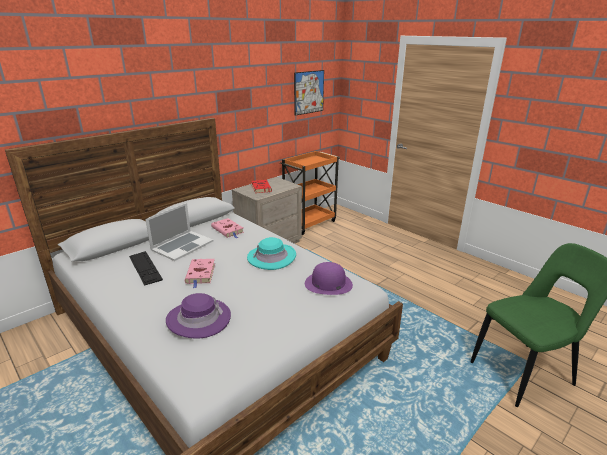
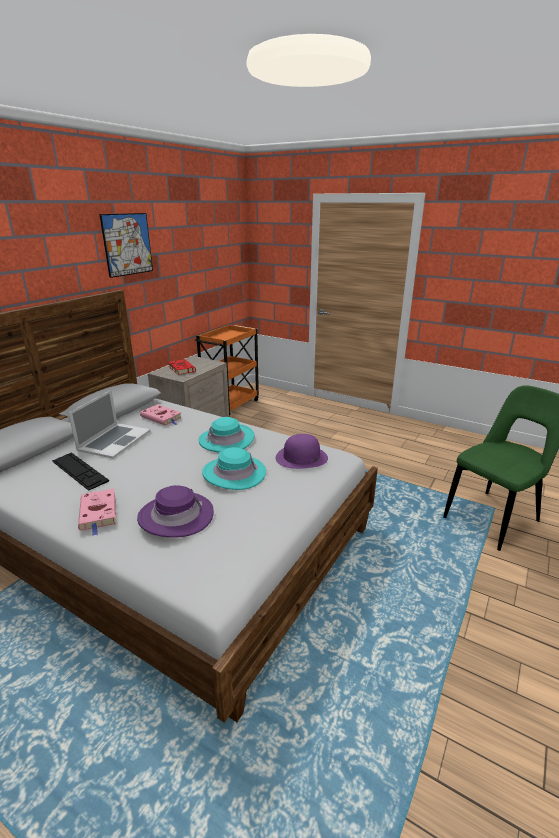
camera: 15 degrees left, 0 degrees up
(200, 274) = (153, 468): pink book -> pink book (99, 513)
(263, 289) = (234, 473): none -> turquoise hat
(309, 92) = (217, 259): picture -> picture (127, 244)

